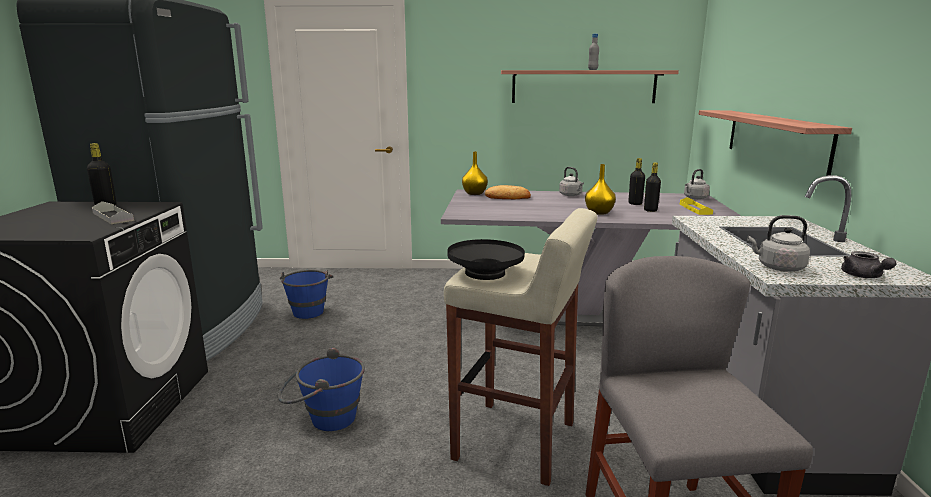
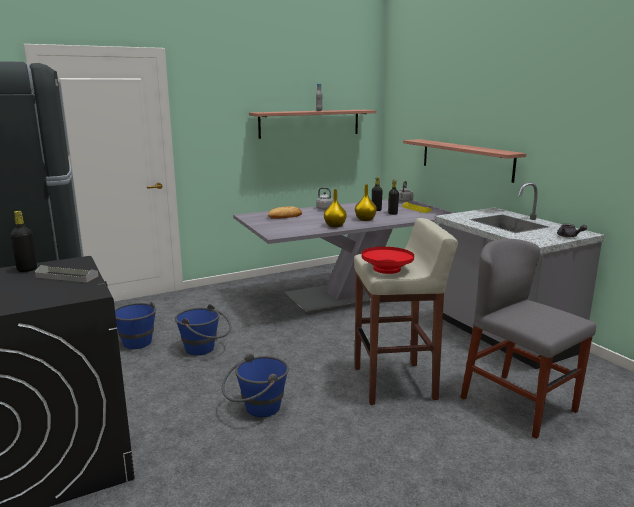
camera: 30 degrees left, 0 degrees up
(357, 335) = (205, 349): none -> blue bucket
(475, 193) = (255, 216): yellow vase -> yellow vase (335, 226)
(486, 273) = (387, 269): black bowl -> red bowl
(778, 267) = (531, 238): grey kettle -> none

